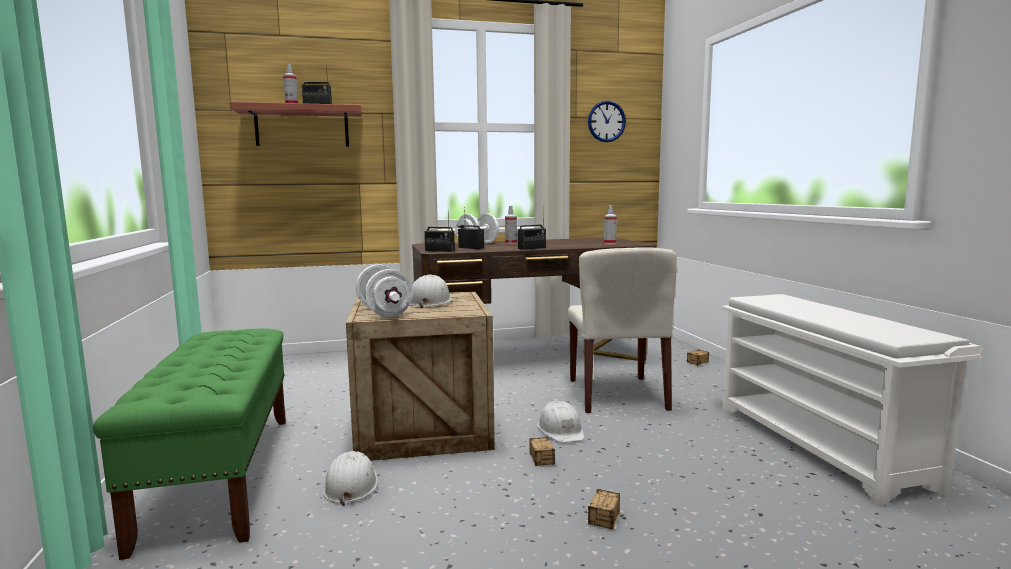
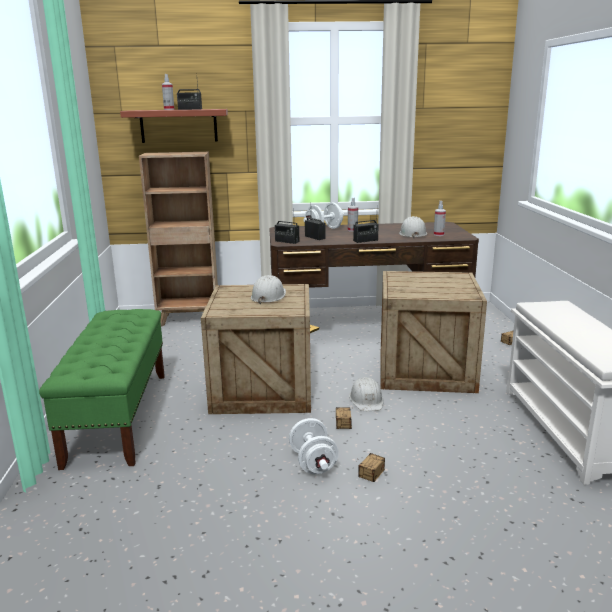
camera: 10 degrees right, 10 degrees up
(312, 360) = (189, 319): none -> brown bookcase
(351, 485) = (203, 432): white hard hat -> white hard hat (412, 234)
(384, 312) = (231, 307): white dumbbell -> white dumbbell (313, 462)
(606, 121) = (452, 111): wall clock -> none
(617, 394) = (425, 370): beige chair -> crate

